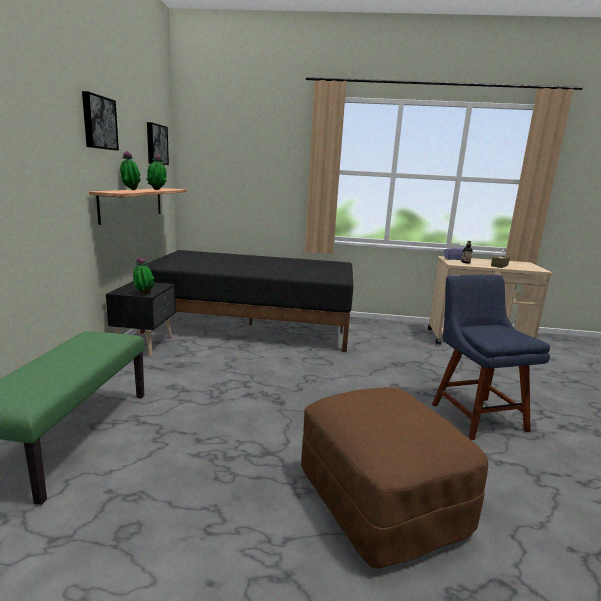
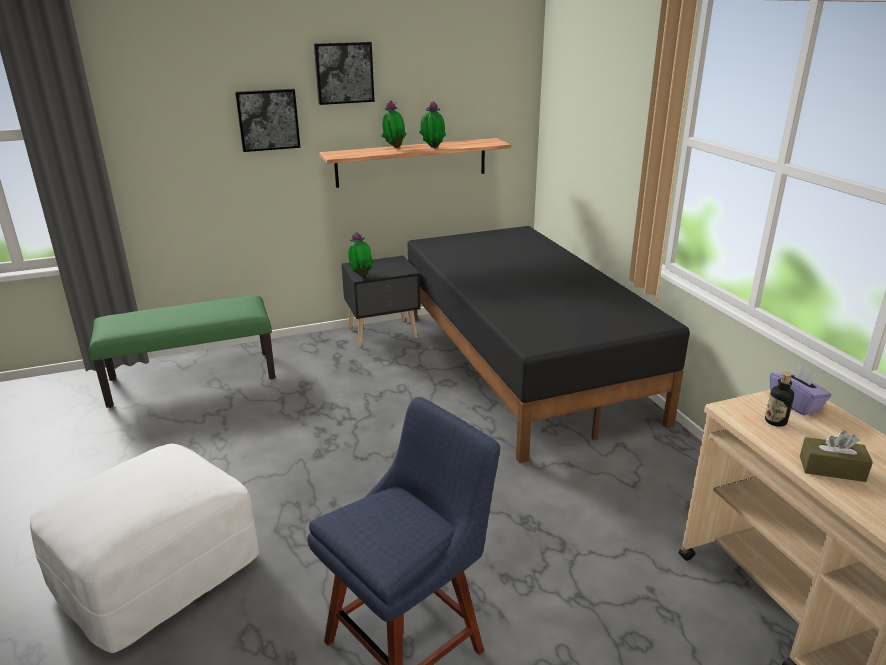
camera: 65 degrees right, 10 degrees up
(156, 144) = (483, 79): picture -> picture (268, 119)
(381, 500) = (158, 576): brown ottoman -> white ottoman

